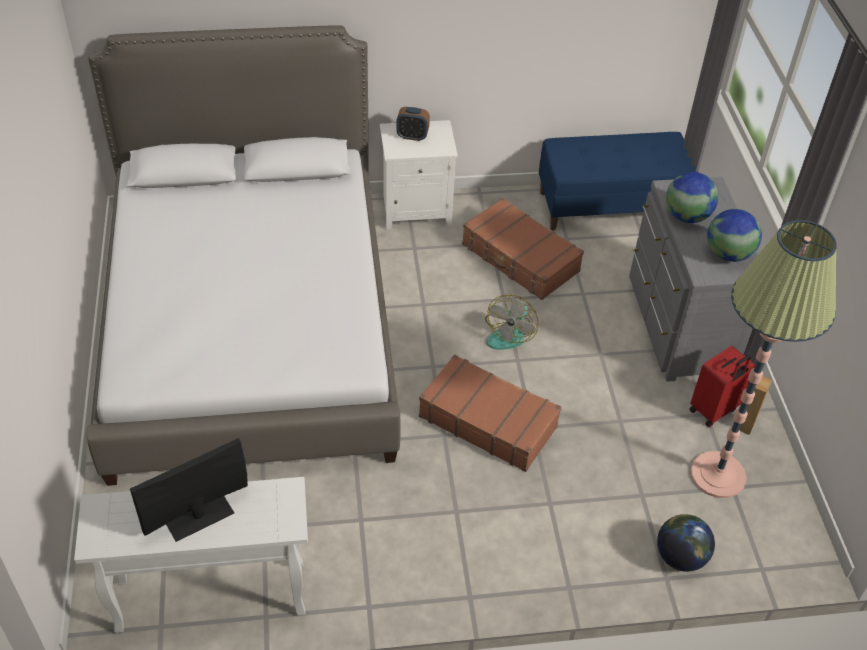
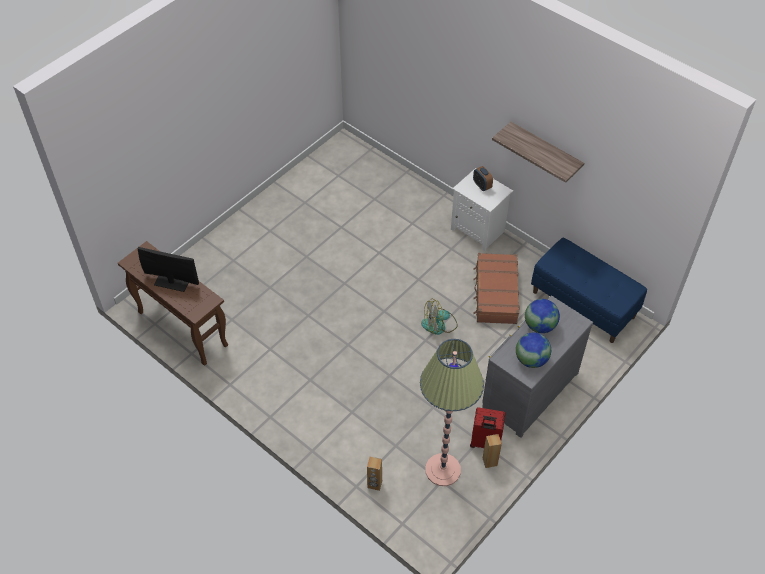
camera: 50 degrees right, 5 degrees up
(209, 598) = (182, 328): white console table -> brown console table
(249, 325) = (332, 228): bed -> none
(488, 421) = (374, 355): brown suitcase -> none
(496, 24) = (545, 150): none -> shelf
(680, 557) = (374, 484): globe -> brown speaker

